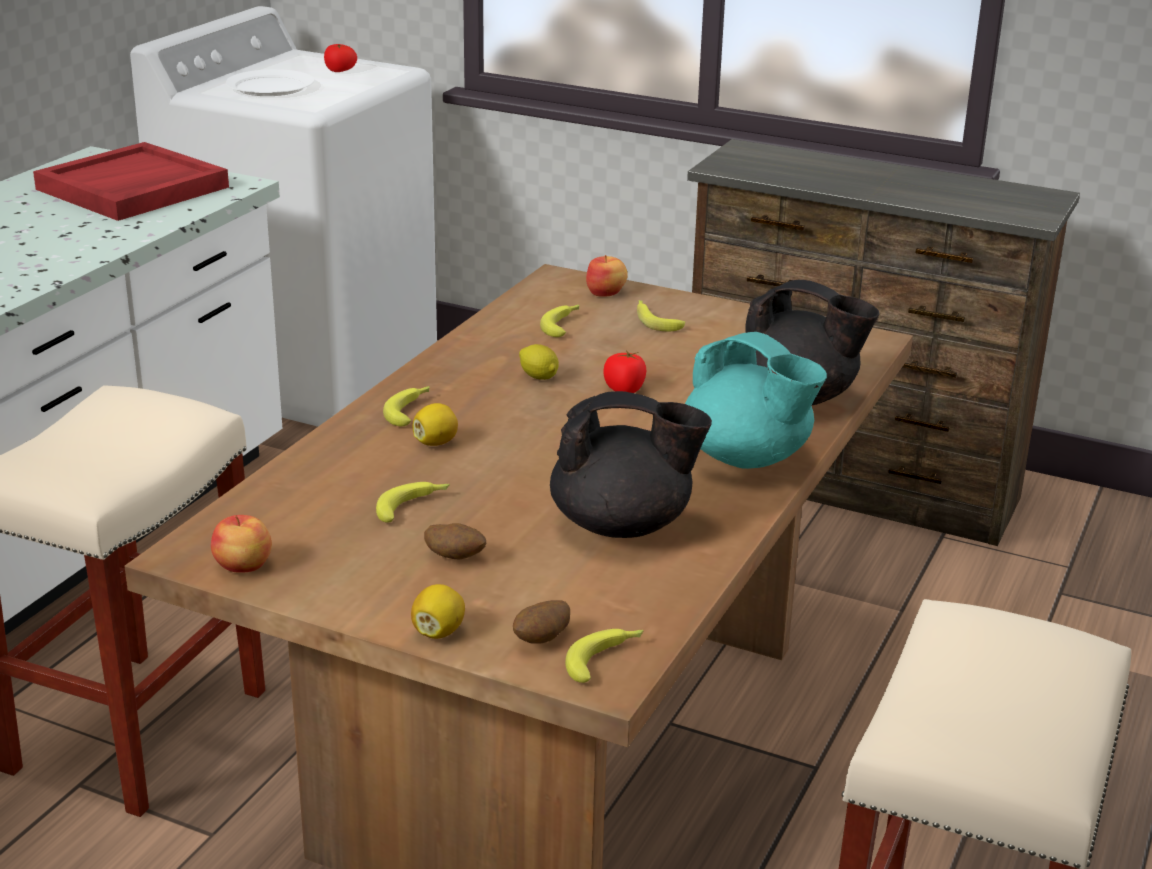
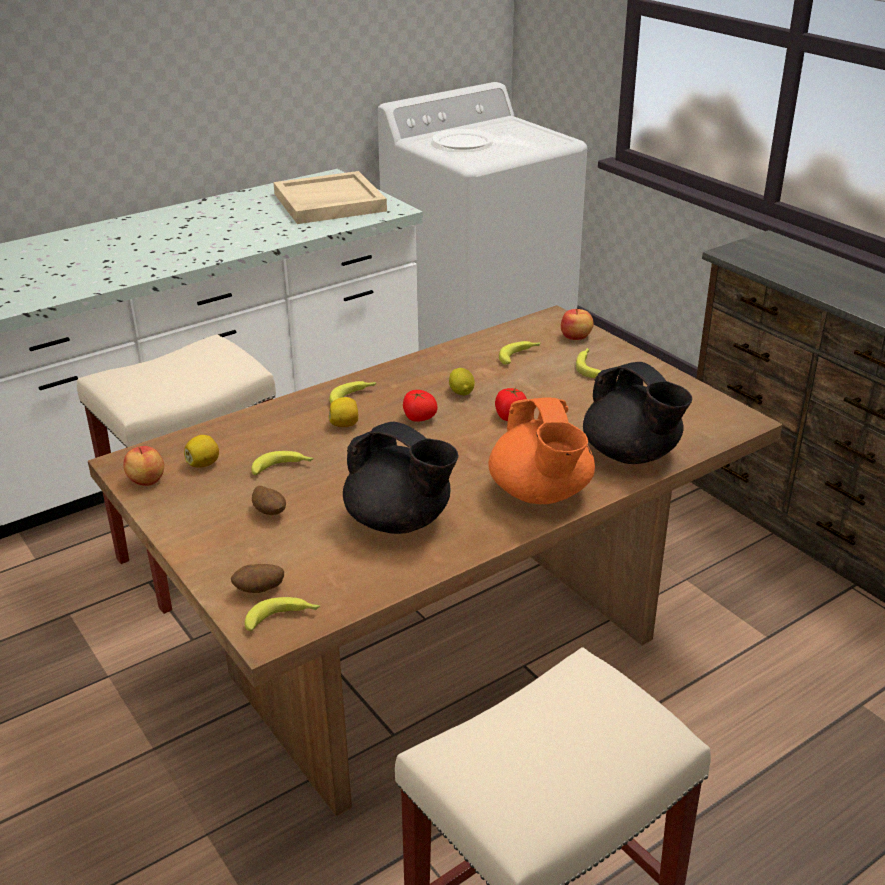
camera: 30 degrees right, 5 degrees up
(132, 189) = (329, 203): red tray -> beige tray
(340, 71) = (522, 136): tomato -> tomato (419, 418)
(438, 631) = (205, 562): lemon -> lemon (204, 464)
(747, 458) = (541, 493): turquoise teapot -> orange teapot

